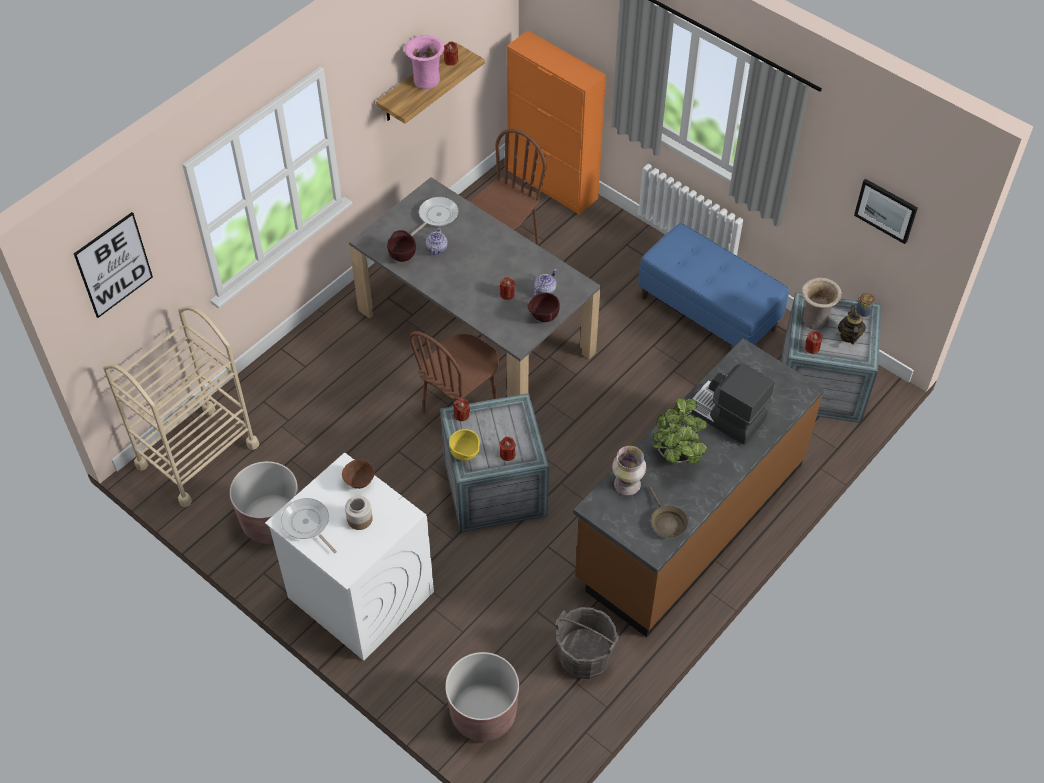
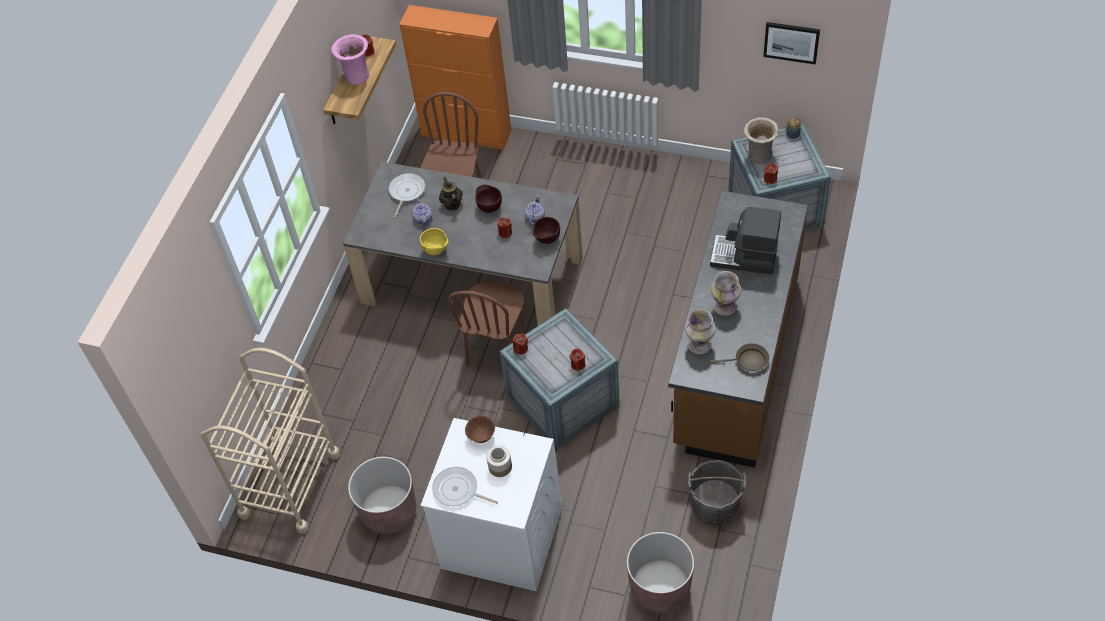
camera: 20 degrees left, 0 degrees up
(113, 265) = (184, 336): picture -> none
(402, 256) = (397, 237): brown bowl -> brown bowl (489, 207)
(465, 456) = (544, 380): yellow bowl -> yellow bowl (436, 251)
(666, 522) = (748, 361): brown frying pan -> brown frying pan turned 45 degrees counterclockwise
(676, 456) = (725, 306): potted plant -> vase
(709, 313) = (655, 188): blue bench -> none
(849, 336) = (793, 158): teapot -> teapot (452, 204)

